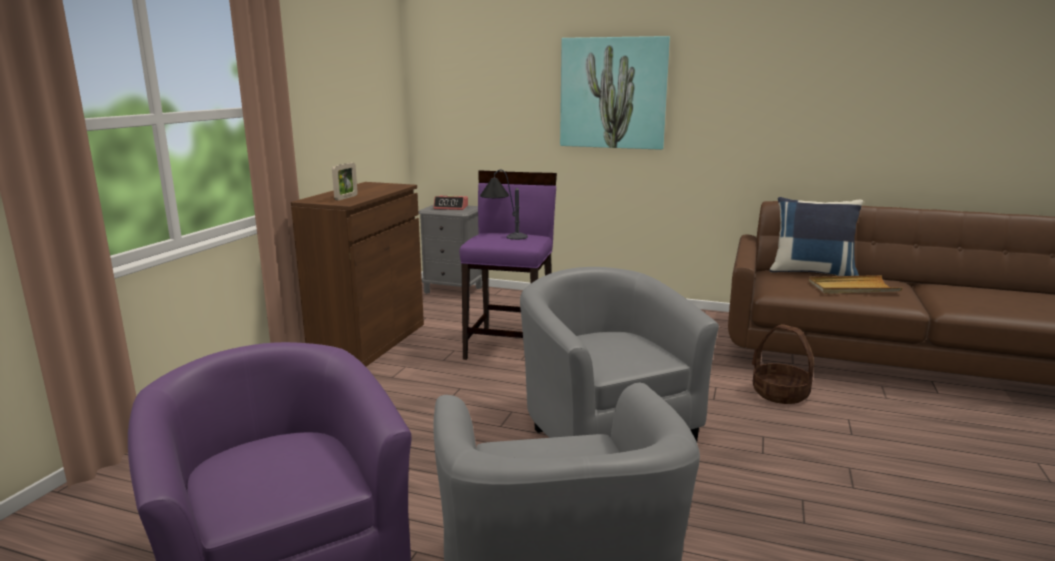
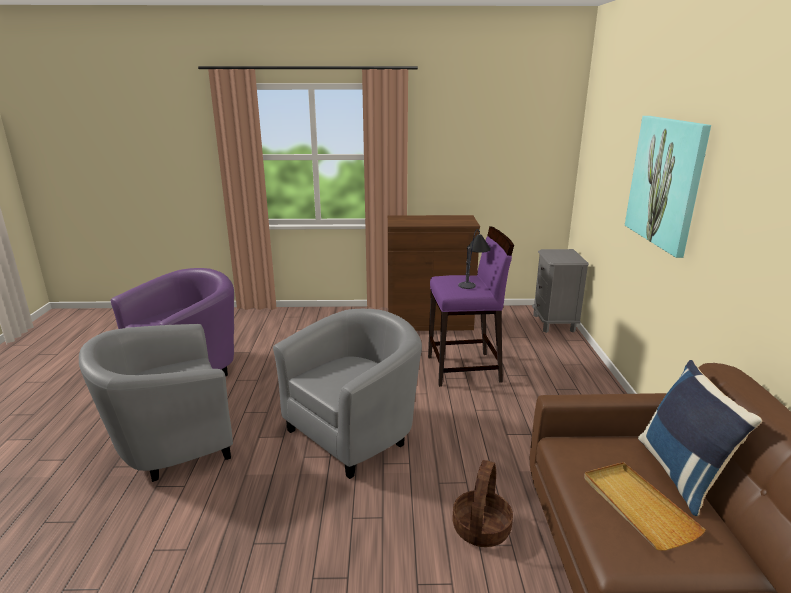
camera: 70 degrees right, 5 degrees up
(346, 198) = (411, 221): picture frame -> none
(451, 207) = (564, 255): alarm clock -> none

